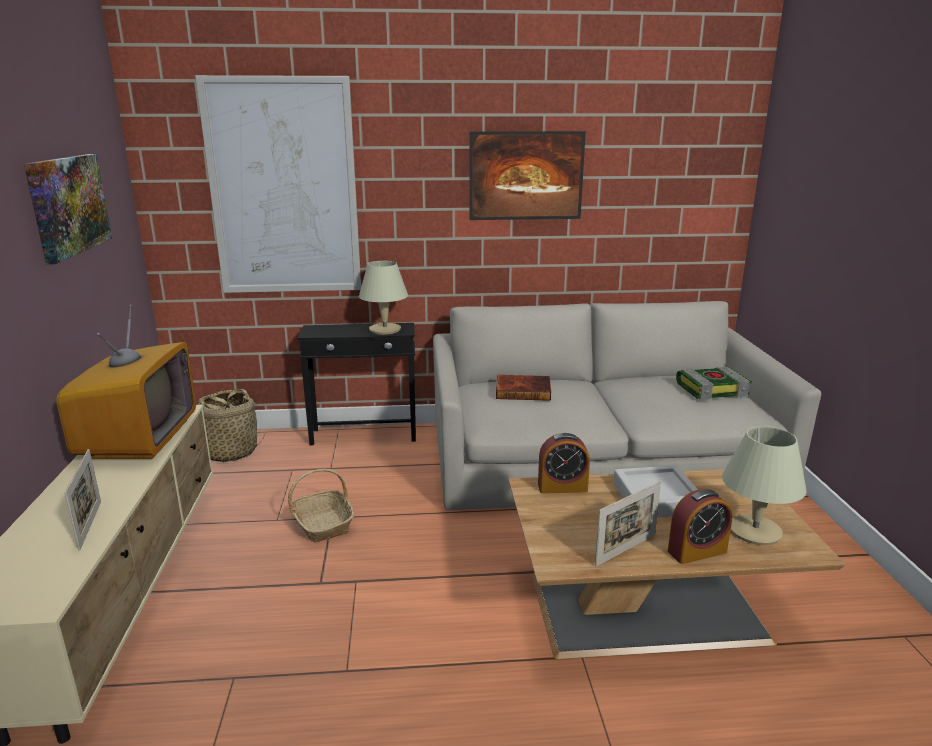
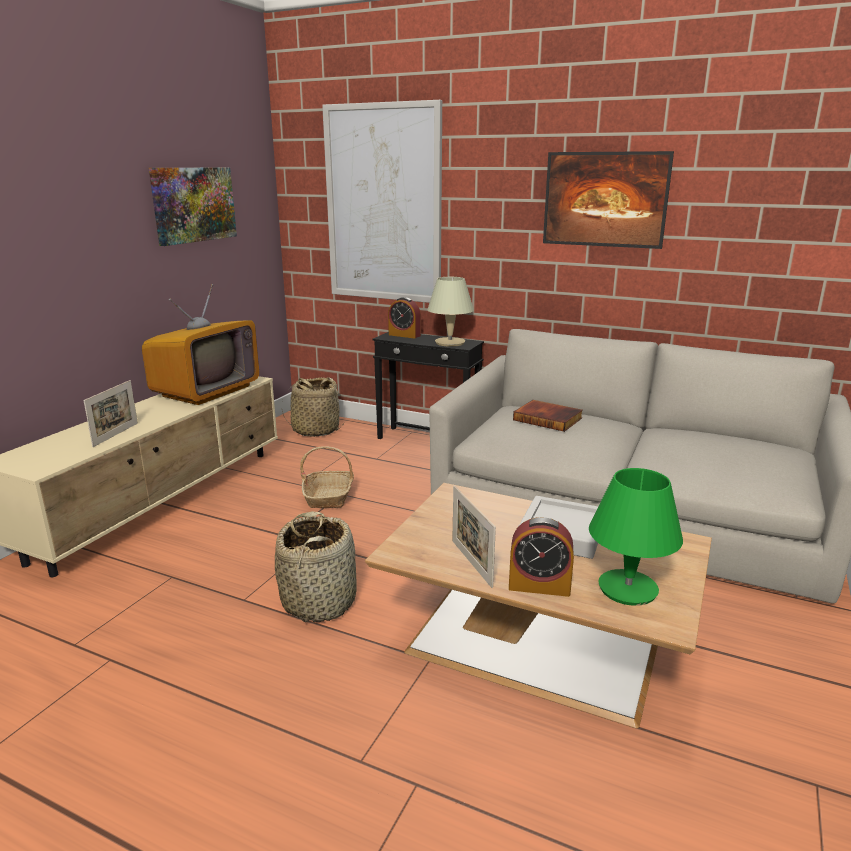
camera: 30 degrees right, 0 degrees up
(427, 640) = (319, 601): none -> basket
(562, 487) = (481, 501): alarm clock -> alarm clock (404, 335)
(625, 550) = (471, 563): picture frame -> picture frame turned 75 degrees clockwise
(712, 389) = (764, 457): book -> none
(754, 531) = (627, 588): beige table lamp -> green table lamp

